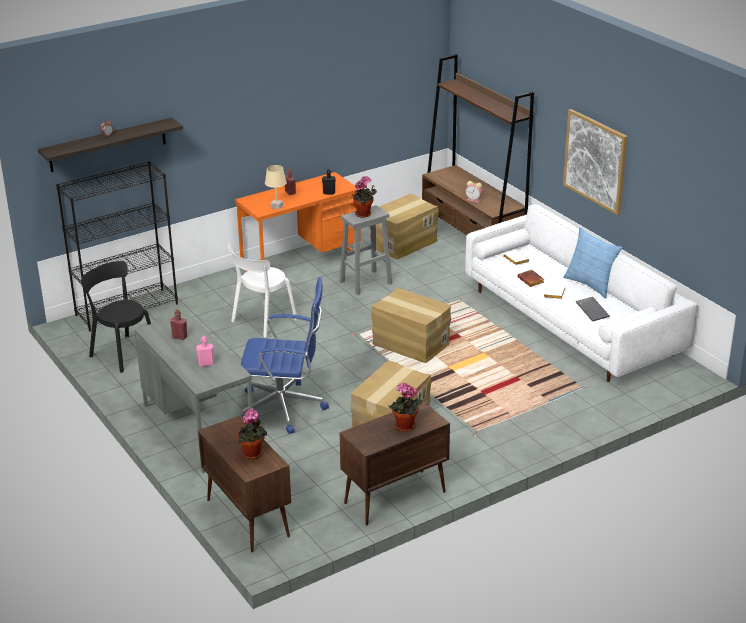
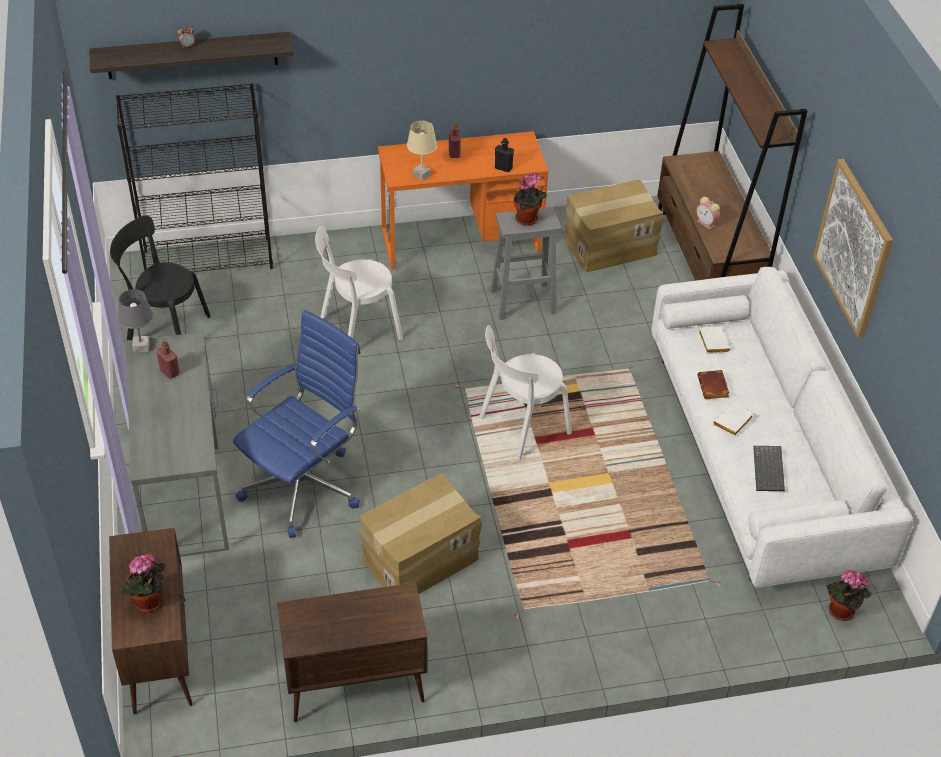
camera: 20 degrees right, 15 degrees up
(122, 352) = (165, 329): black chair -> black chair turned 45 degrees counterclockwise
(149, 329) = (142, 347): none -> grey table lamp
(206, 364) = (173, 431): pink bottle -> none
(285, 408) = (304, 485): blue office chair -> blue office chair turned 75 degrees counterclockwise
(404, 427) = (364, 623): potted plant -> potted plant (840, 612)
(410, 344) = (521, 427): cardboard box -> white chair
(590, 284) = (794, 420): pillow -> none

